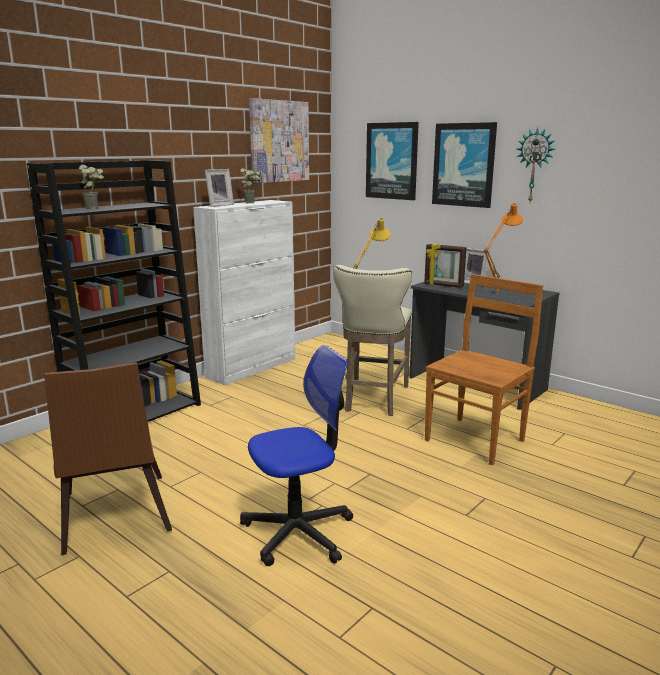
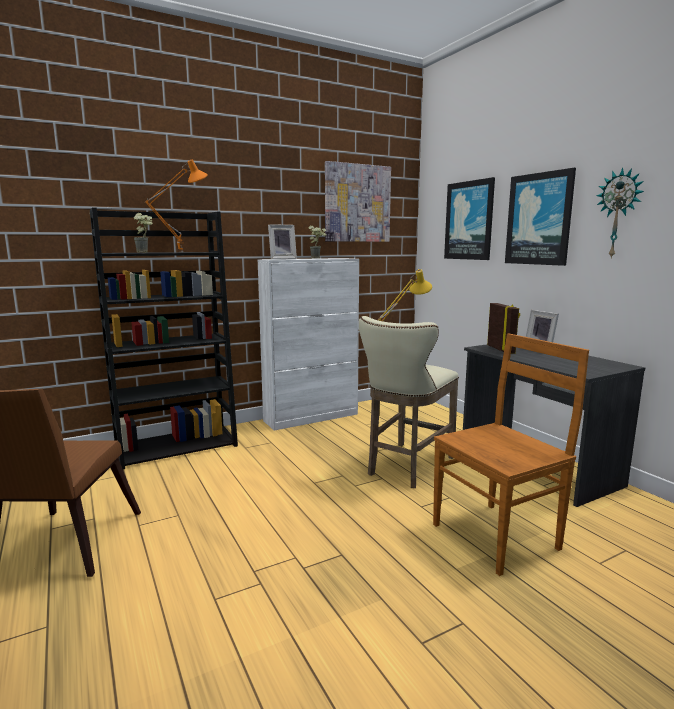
camera: 20 degrees right, 5 degrees down
(298, 532) = (209, 612): office chair -> none
(443, 285) = (501, 349): picture frame -> picture frame turned 150 degrees counterclockwise
(495, 293) = (557, 361): orange table lamp -> orange table lamp (181, 252)

